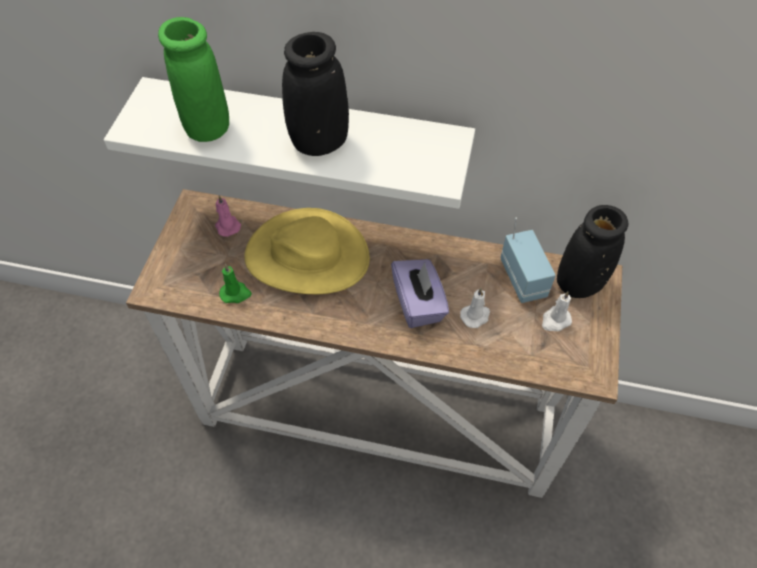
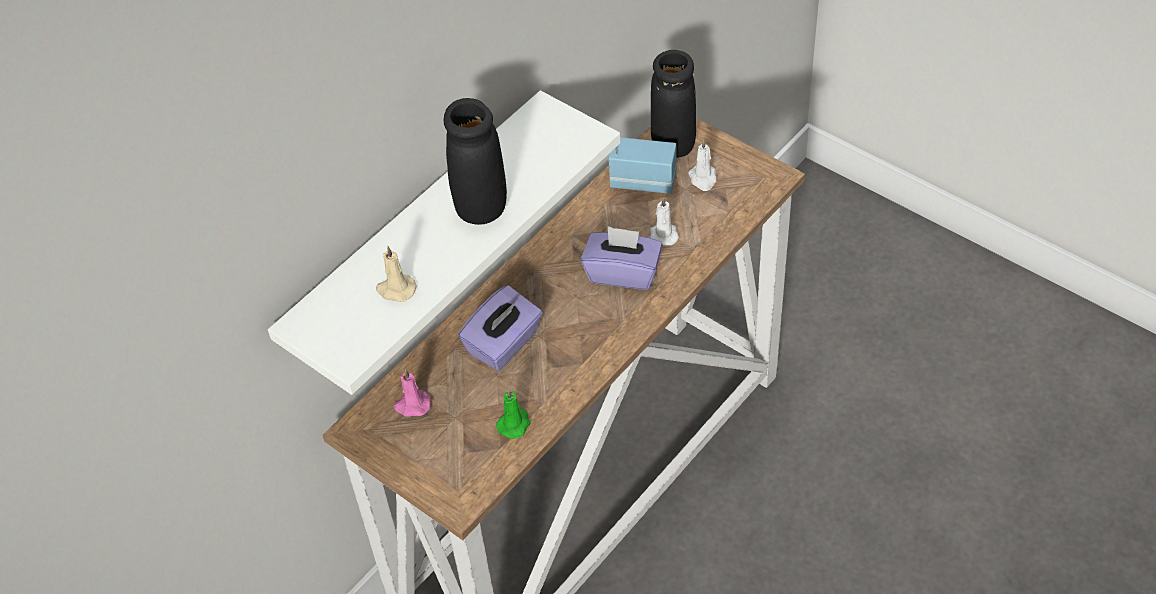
camera: 60 degrees left, 5 degrees down
(207, 127) = (396, 289): green vase -> beige candle
(307, 256) = (504, 344): yellow hat -> purple tissue box

